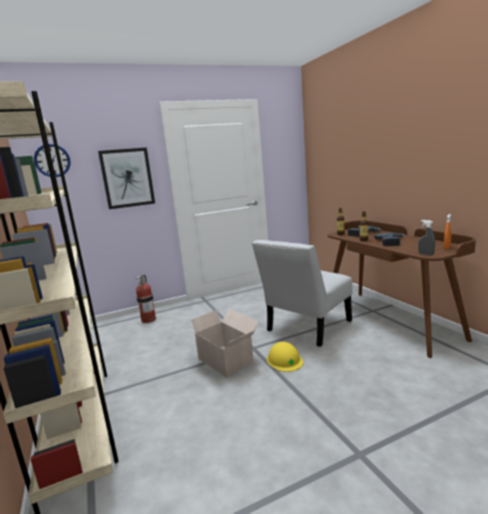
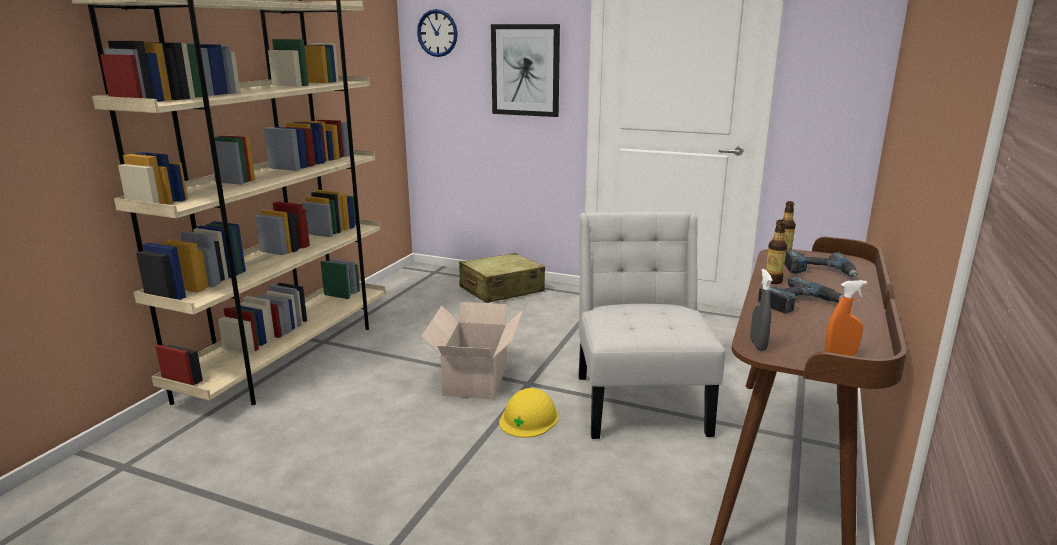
camera: 45 degrees right, 5 degrees up
(148, 319) = (501, 290): fire extinguisher -> beige suitcase
(306, 328) = (640, 400): white chair -> white chair turned 90 degrees clockwise

